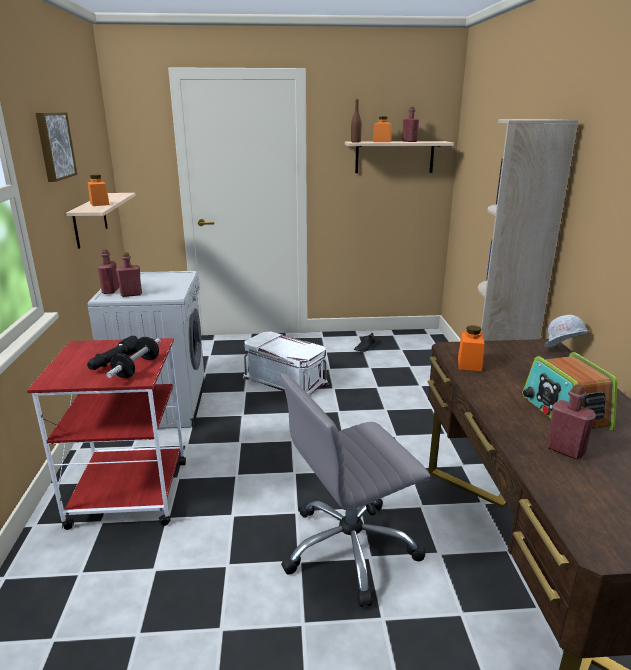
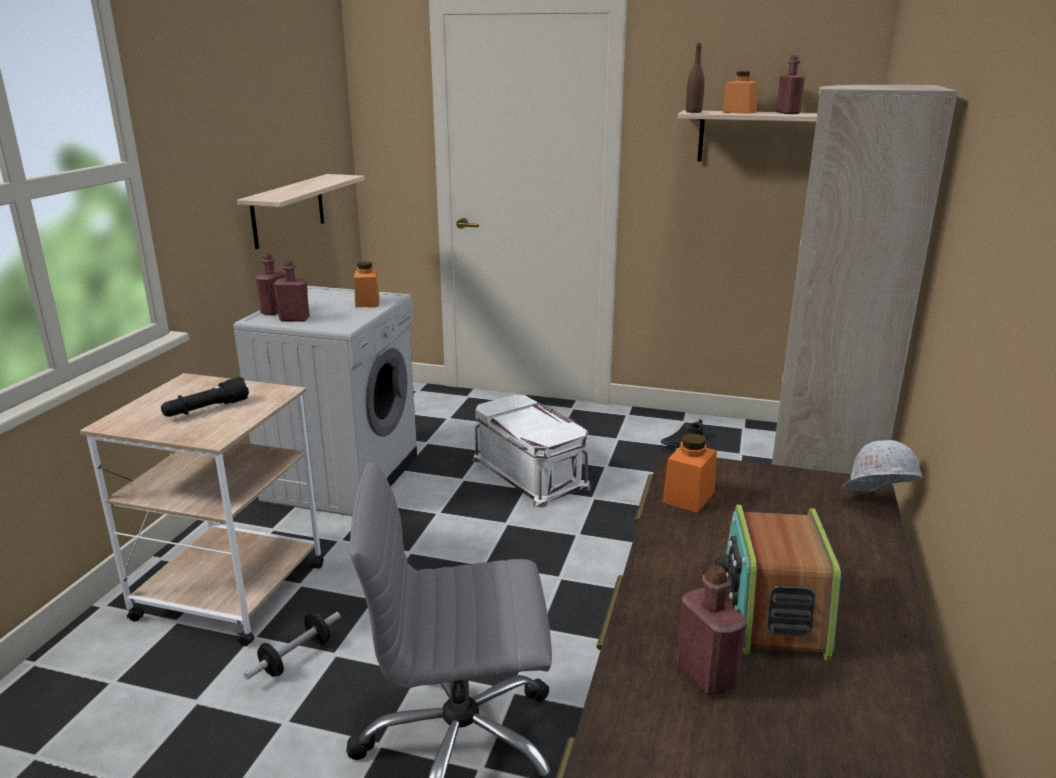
camera: 20 degrees right, 0 degrees up
(54, 146) = (224, 110): picture -> none
(99, 204) = (293, 190): orange jar -> orange jar (367, 302)
(129, 491) = (232, 589): red cart -> beige cart
(137, 368) = (223, 423): dumbbell -> dumbbell (296, 657)

